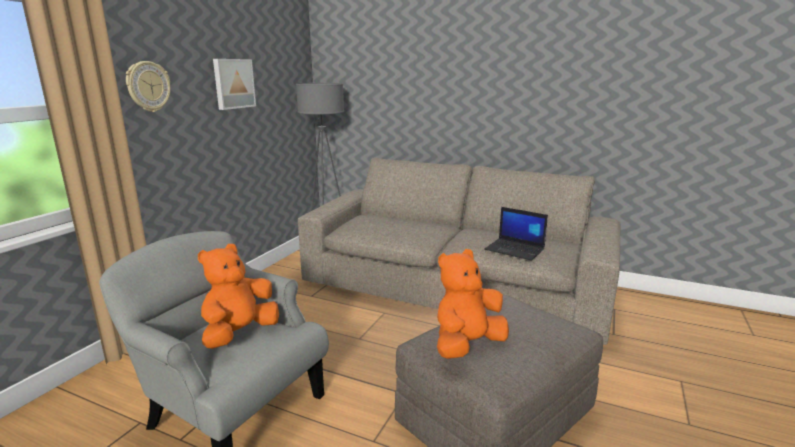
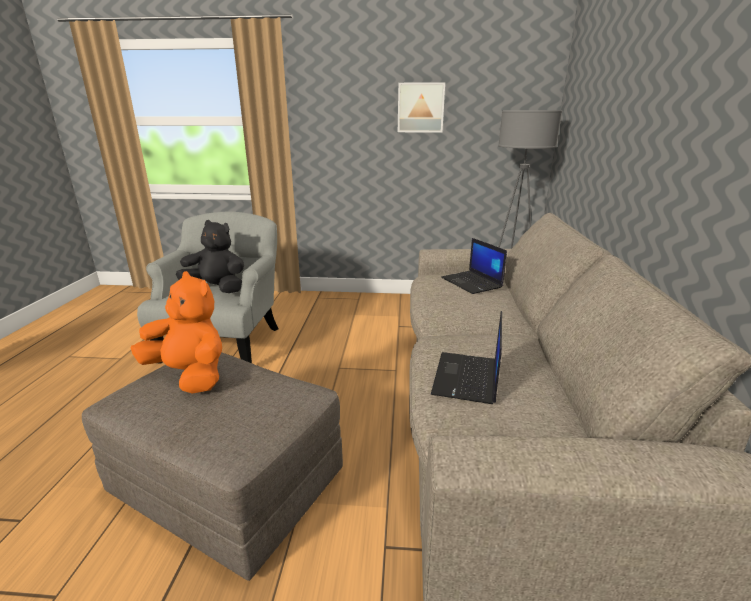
camera: 70 degrees right, 5 degrees up
(148, 86) = (328, 107): wall clock -> none
(240, 334) = (217, 288): orange plush toy -> black plush toy
(377, 221) = (472, 283): none -> laptop

